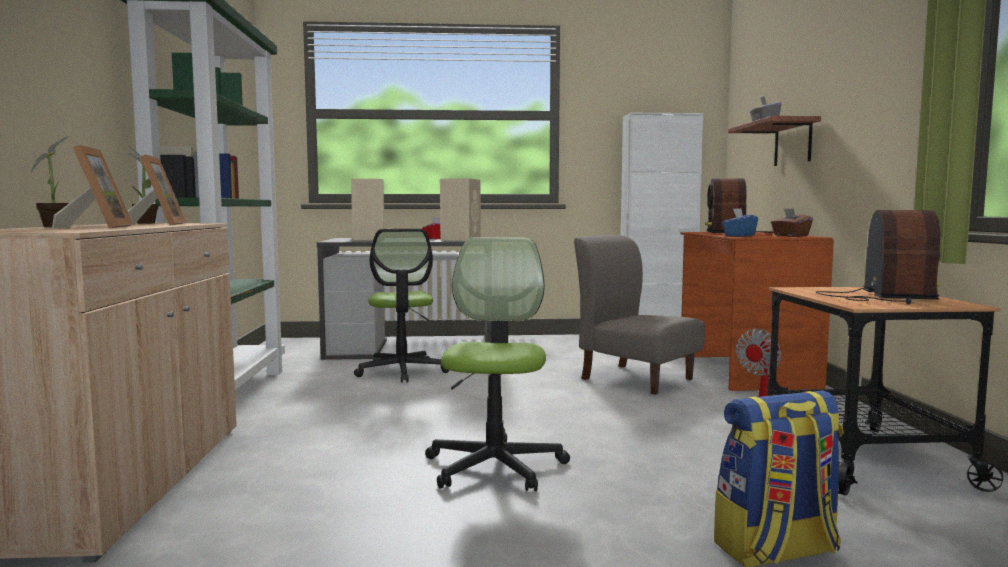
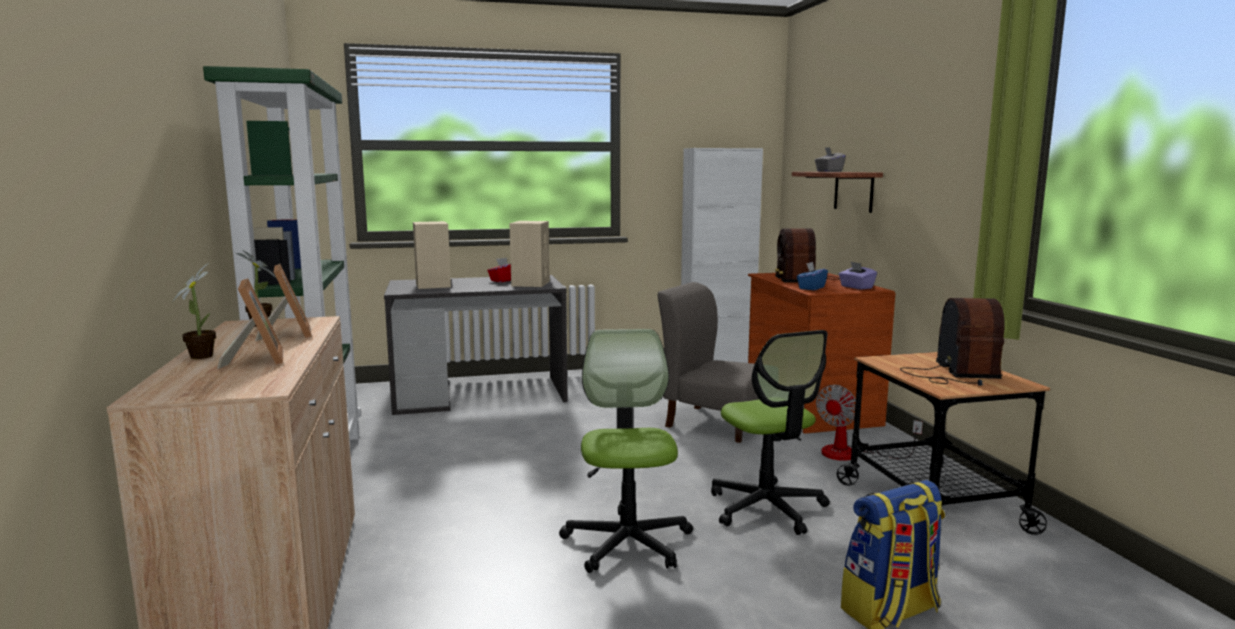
camera: 10 degrees left, 5 degrees up
(402, 371) = (485, 427): office chair -> office chair (767, 508)
(790, 236) = (856, 287): brown tissue box -> purple tissue box

